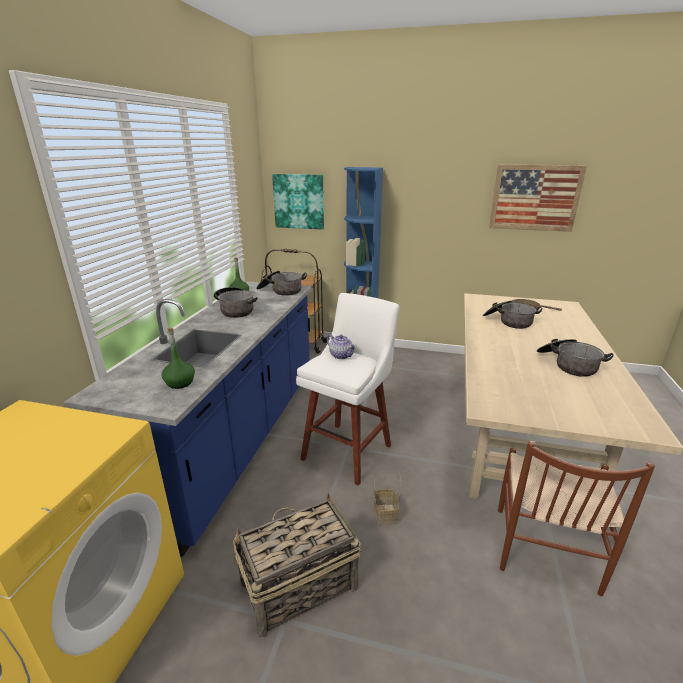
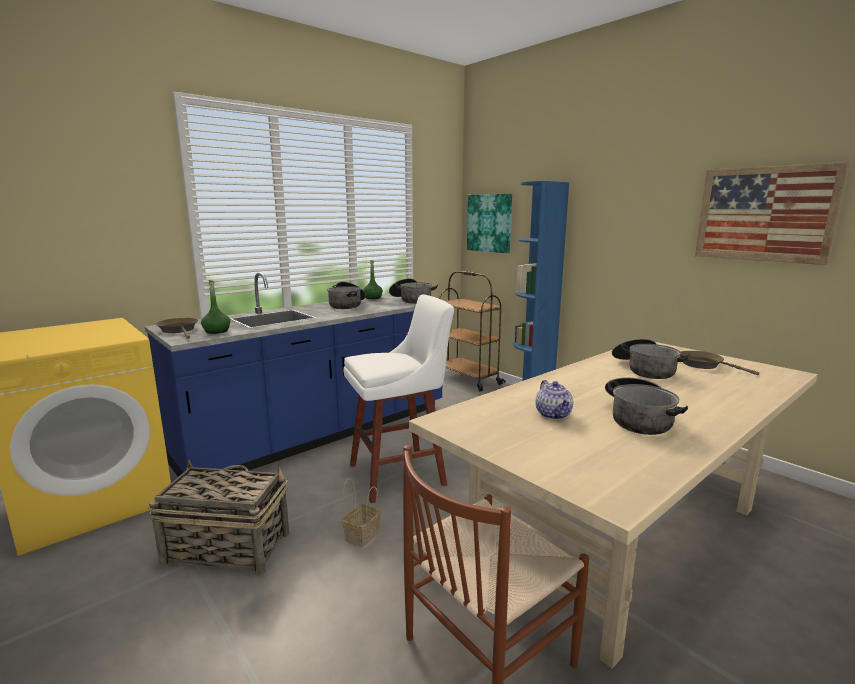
camera: 35 degrees right, 10 degrees down
(130, 395) = (179, 330): none -> brown frying pan
(341, 355) = (394, 356): teapot -> teapot (554, 415)

